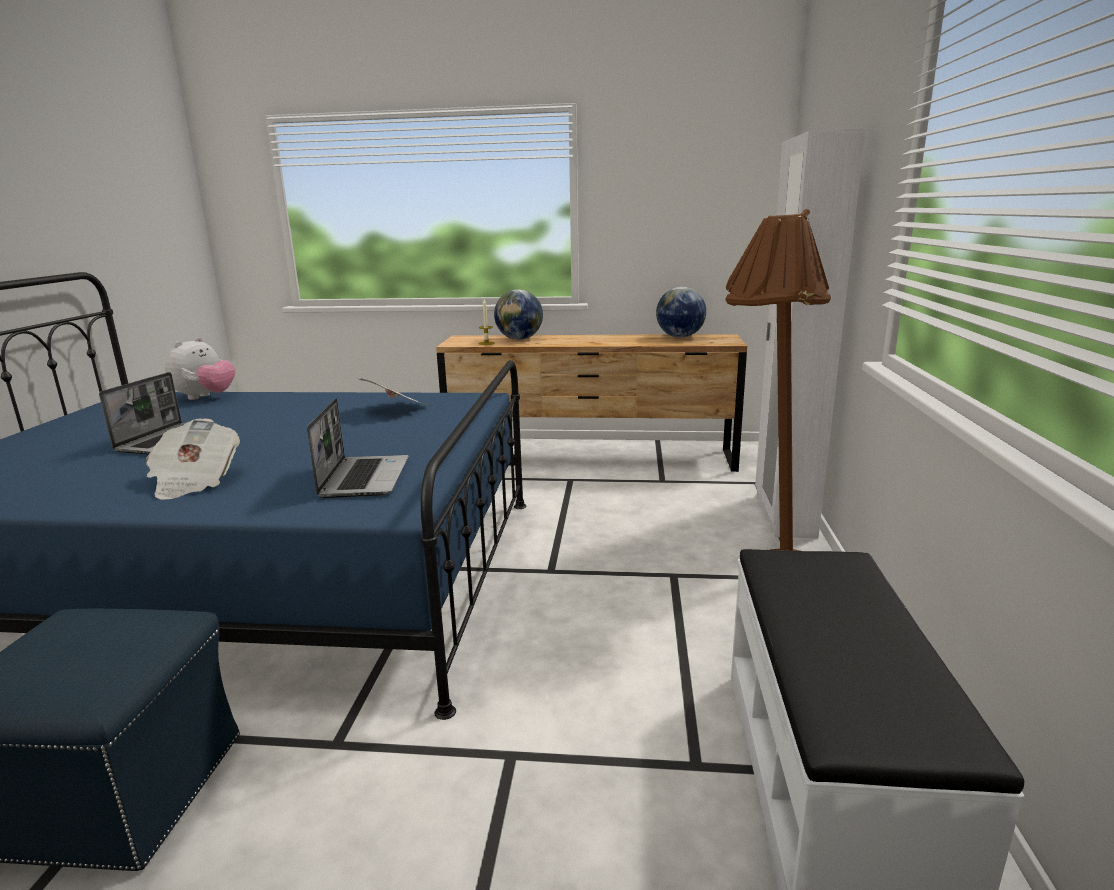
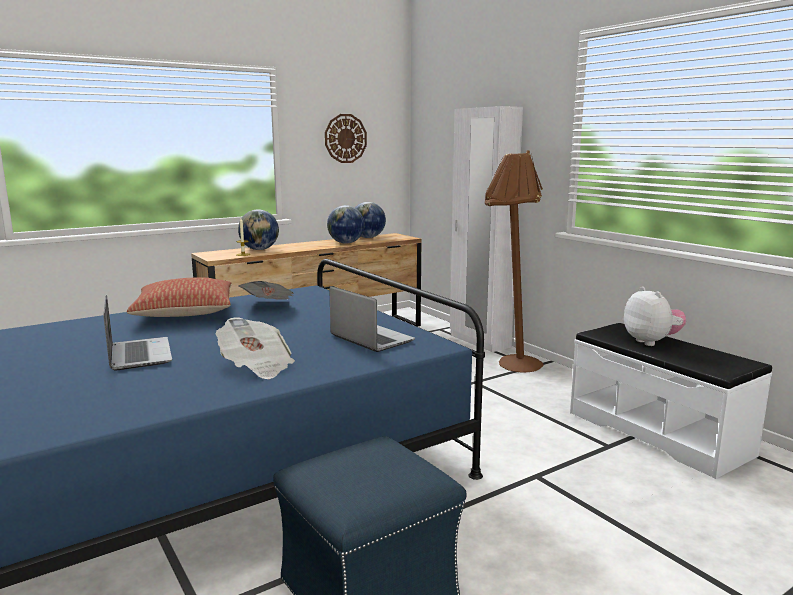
camera: 40 degrees left, 5 degrees down
(205, 397) = (53, 328): plush toy -> plush toy (651, 342)
(317, 402) = (184, 312): none -> pillow
(631, 341) = (346, 243): none -> globe
(676, 196) = (345, 138): none -> wall clock

